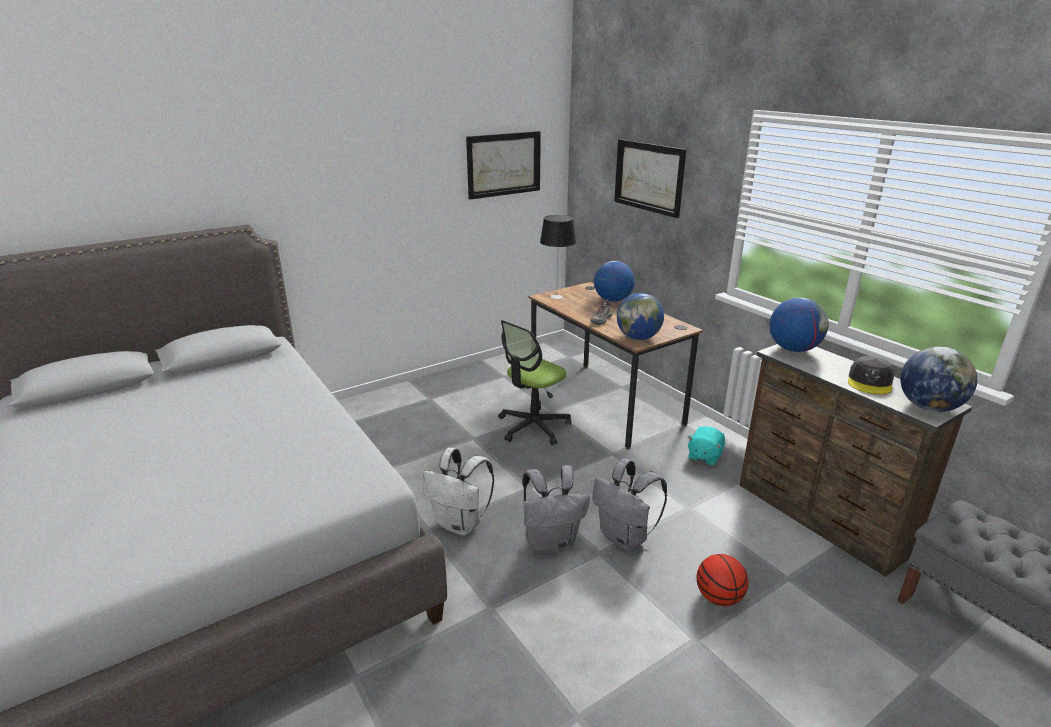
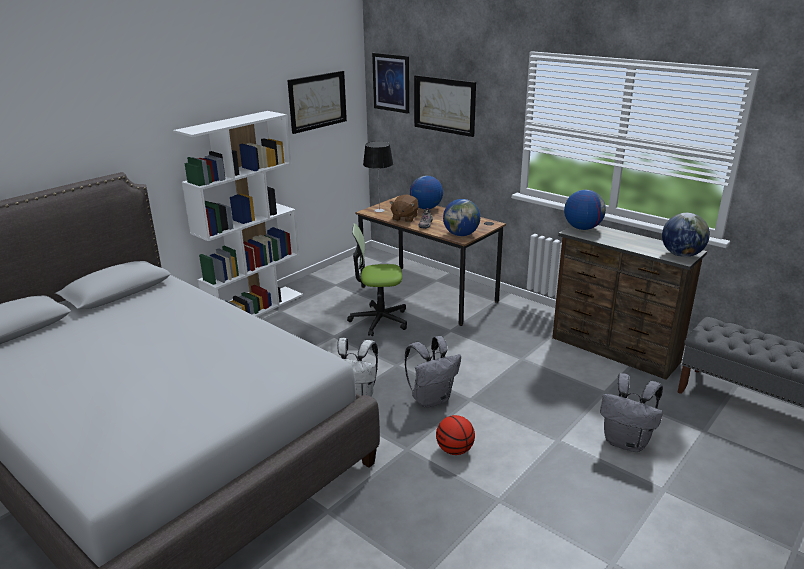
camera: 15 degrees left, 0 degrees up
(406, 391) = (255, 308): none -> white bookcase
(533, 427) = (379, 320): office chair -> office chair turned 60 degrees clockwise
(580, 309) = (404, 218): none -> brown plush toy
(594, 148) = (391, 82): none -> picture
(625, 538) = (484, 386): grey backpack -> grey backpack (626, 442)
(704, 456) = (520, 322): turquoise plush toy -> none
(719, 597) = (564, 412): basketball -> basketball (455, 450)
(870, 382) = (640, 244): grey cap -> none

